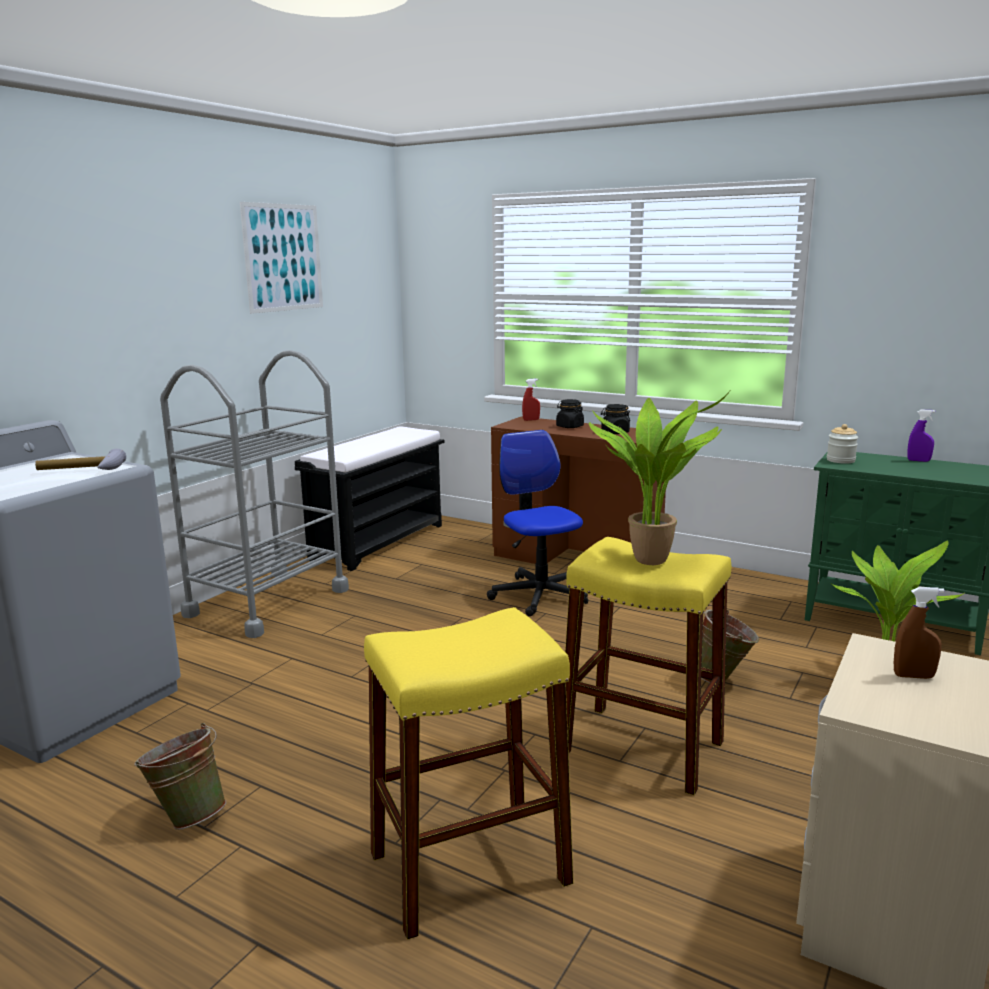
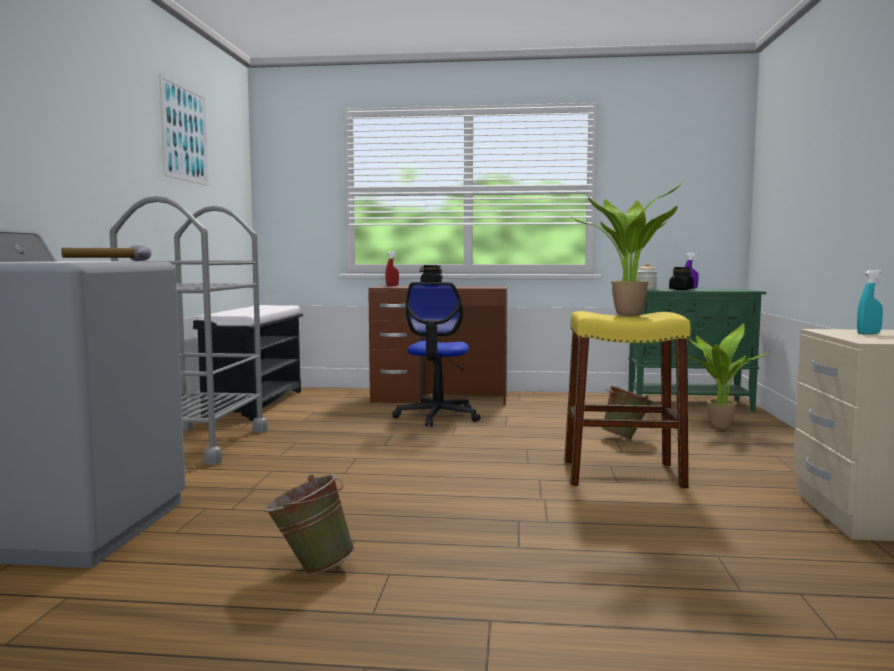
camera: 25 degrees left, 10 degrees down
(468, 868) = (593, 547): yellow stool -> none
(539, 595) = (437, 417): office chair -> office chair turned 120 degrees counterclockwise
(615, 432) = (471, 286): black jar -> black jar (681, 289)
(913, 676) = (868, 334): brown spray bottle -> turquoise spray bottle

